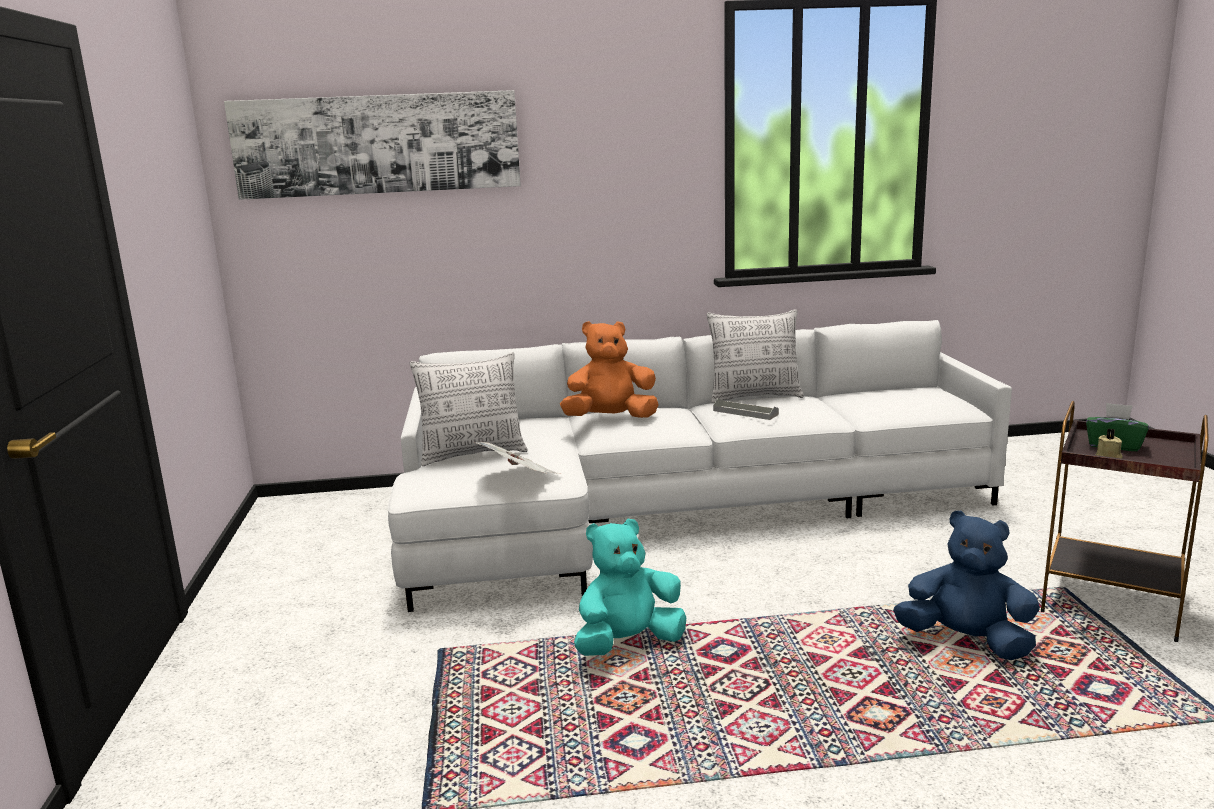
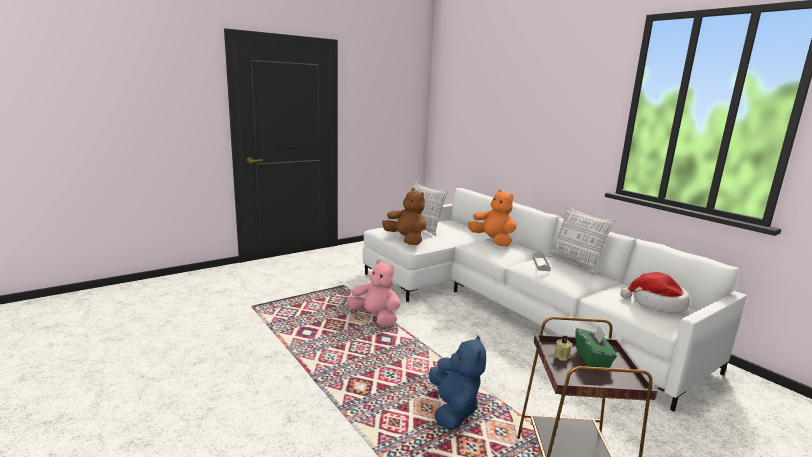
camera: 60 degrees right, 0 degrees up
(377, 144) = (477, 91): picture -> none
(519, 479) = (406, 240): newspaper -> brown plush toy
(628, 643) = (375, 318): turquoise plush toy -> pink plush toy
(912, 395) = (657, 304): none -> hat

